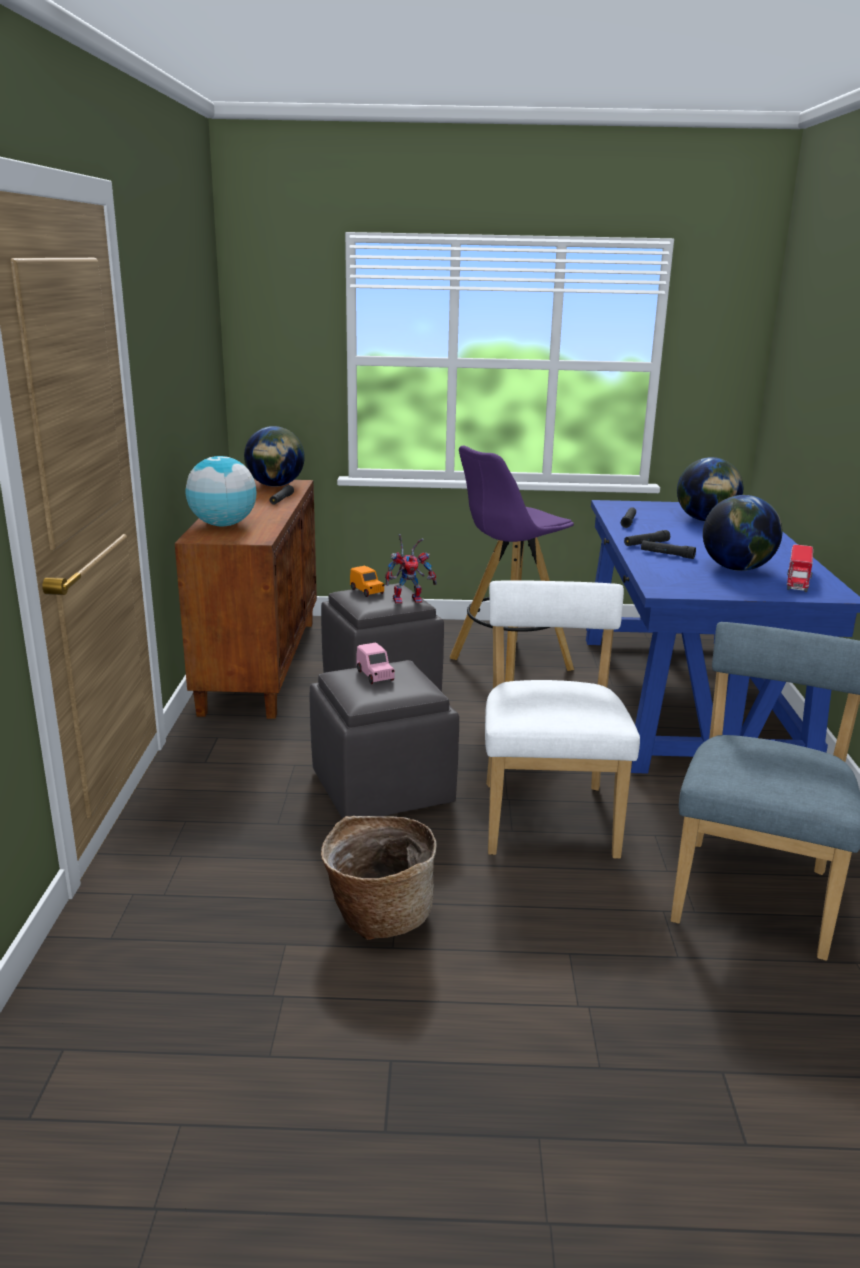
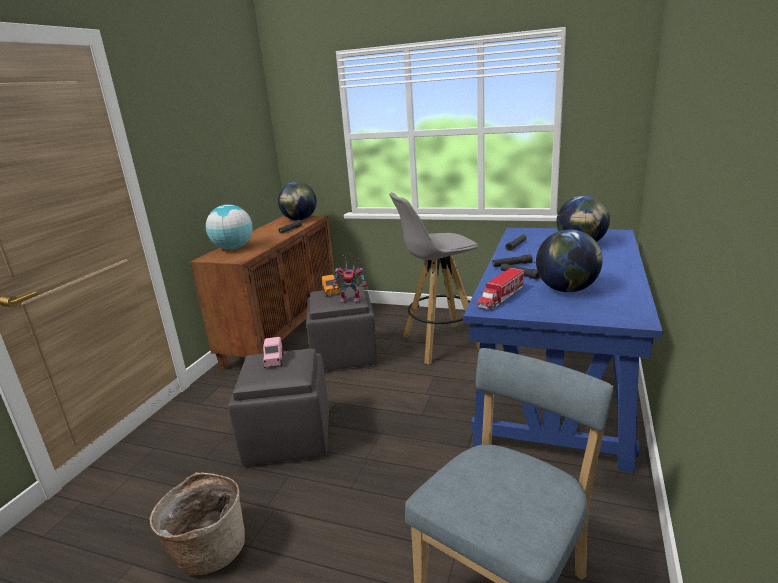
camera: 20 degrees right, 0 degrees up
(509, 665) = (440, 344): purple stool -> grey stool
(548, 815) = (386, 477): white chair -> none
(798, 580) = (613, 302): toy truck -> toy truck (501, 297)

